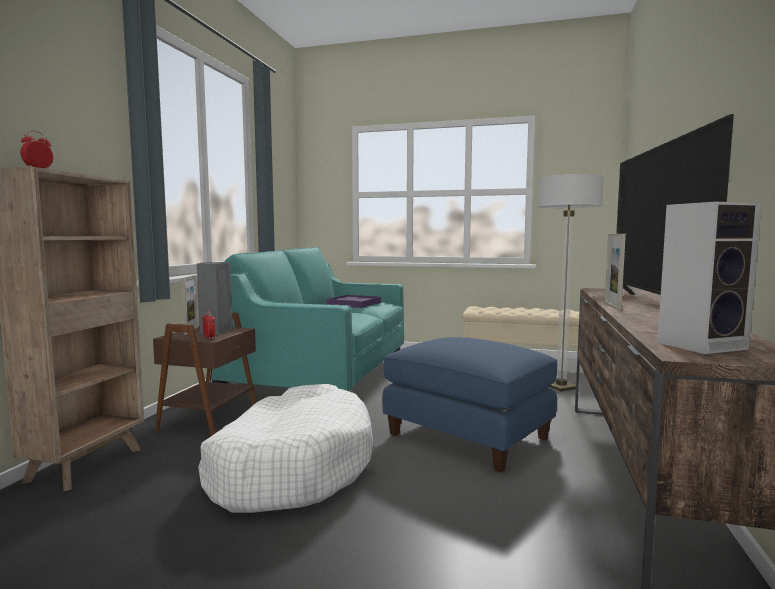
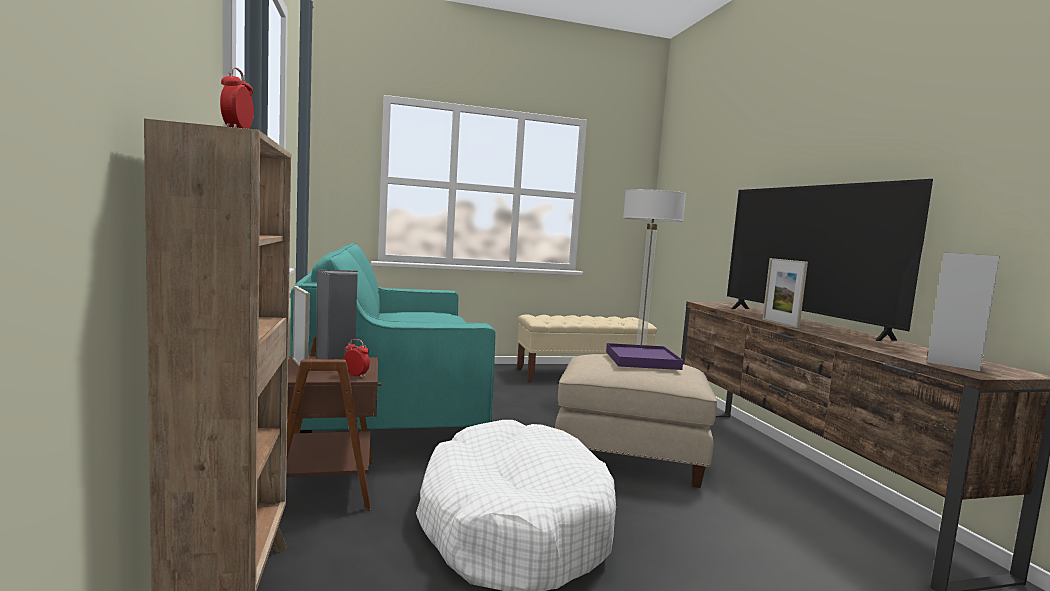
camera: 30 degrees left, 0 degrees up
(354, 304) = (421, 316): purple tray -> purple tray (641, 360)
(469, 436) = (629, 456): blue ottoman -> beige ottoman

